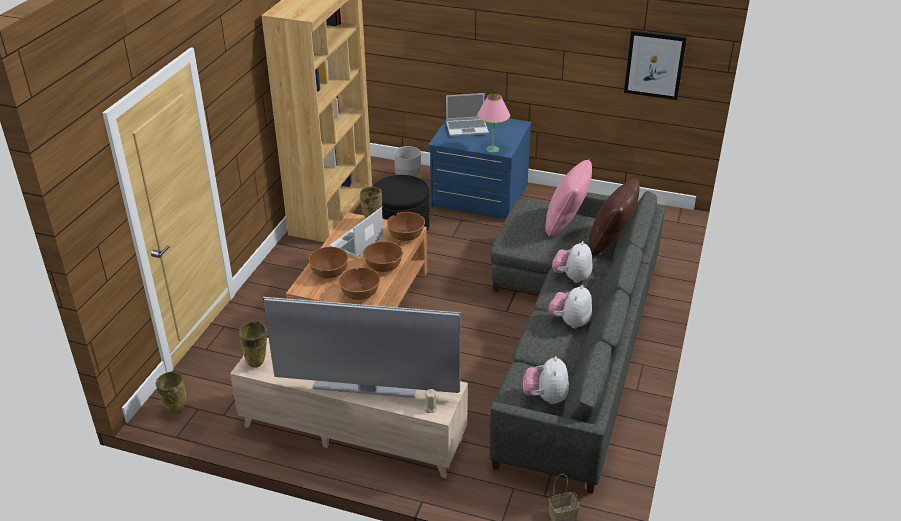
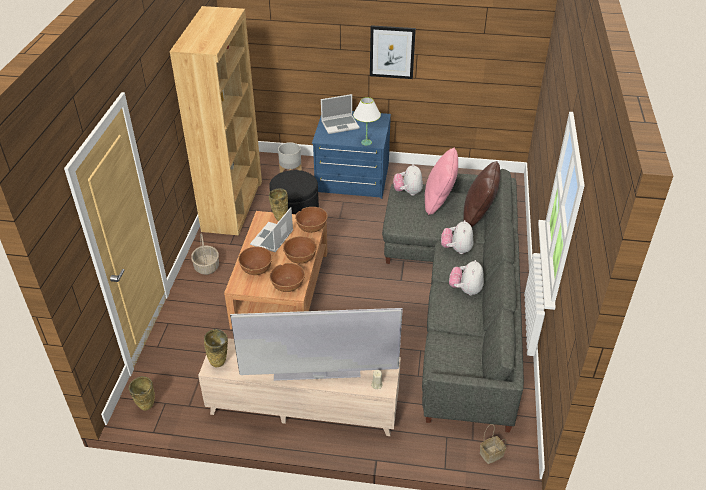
camera: 10 degrees left, 5 degrees up
(284, 272) = (206, 267): none -> basket
(492, 149) = (366, 142): pink table lamp -> white table lamp
(545, 397) = (464, 360): plush toy -> plush toy (408, 192)
(654, 64) = (493, 61): picture -> picture (392, 52)

